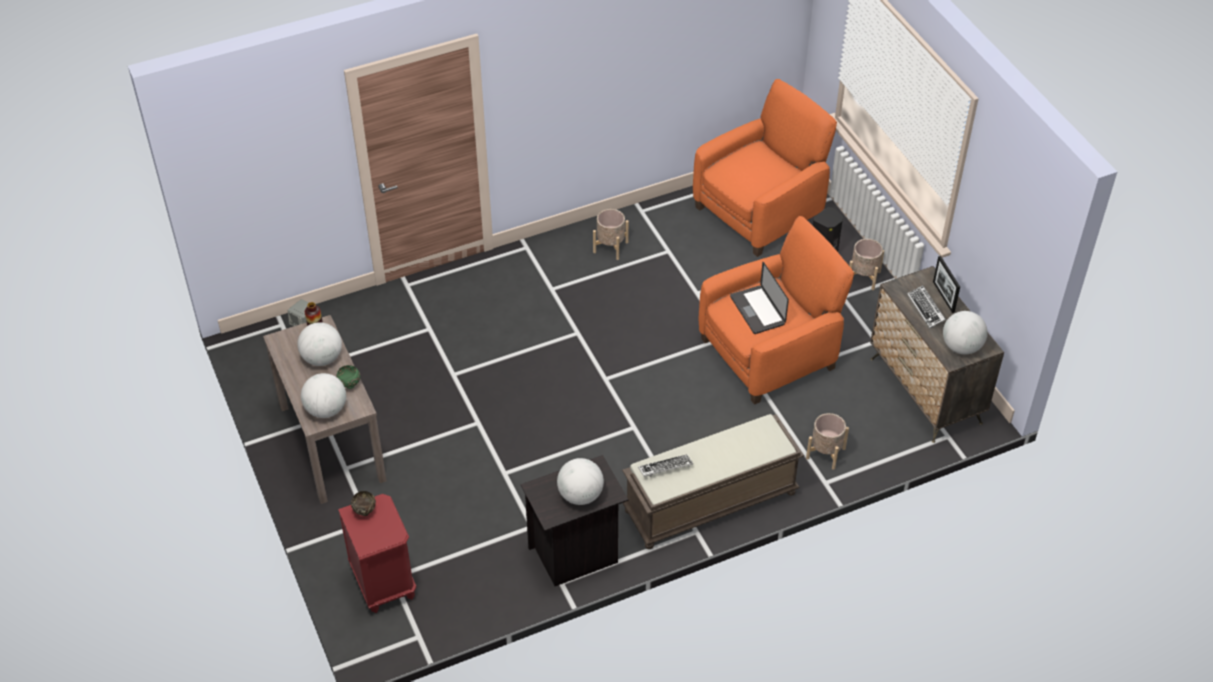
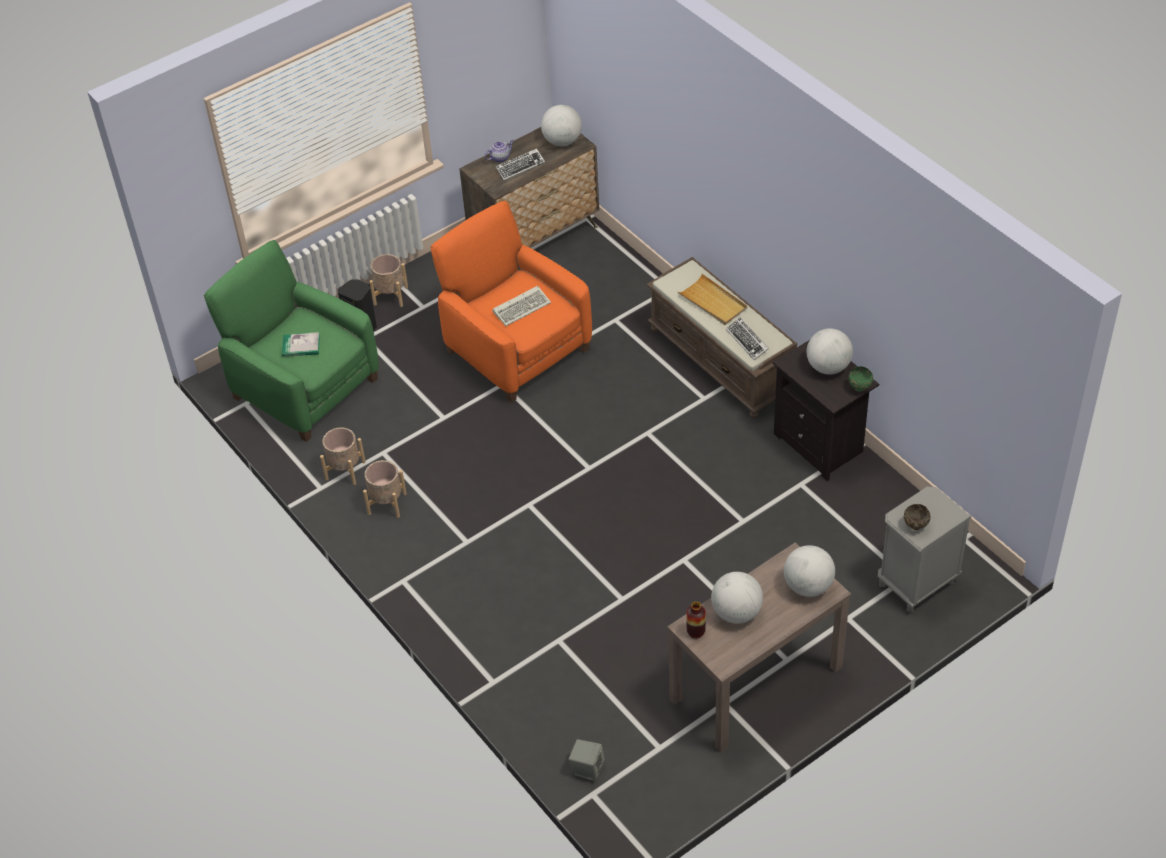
camera: 100 degrees left, 0 degrees up
(349, 385) = (767, 576): green bowl -> green bowl (860, 388)
(383, 583) = (916, 583): red nightstand -> grey nightstand
(728, 453) = (713, 302): none -> beige tray
(749, 167) = (301, 346): none -> book
(757, 310) = (522, 307): laptop -> keyboard
(760, 211) = (304, 387): orange armchair -> green armchair
(825, 453) = (633, 293): beige planter -> beige planter (345, 470)
(943, 297) = (500, 158): picture frame -> teapot

